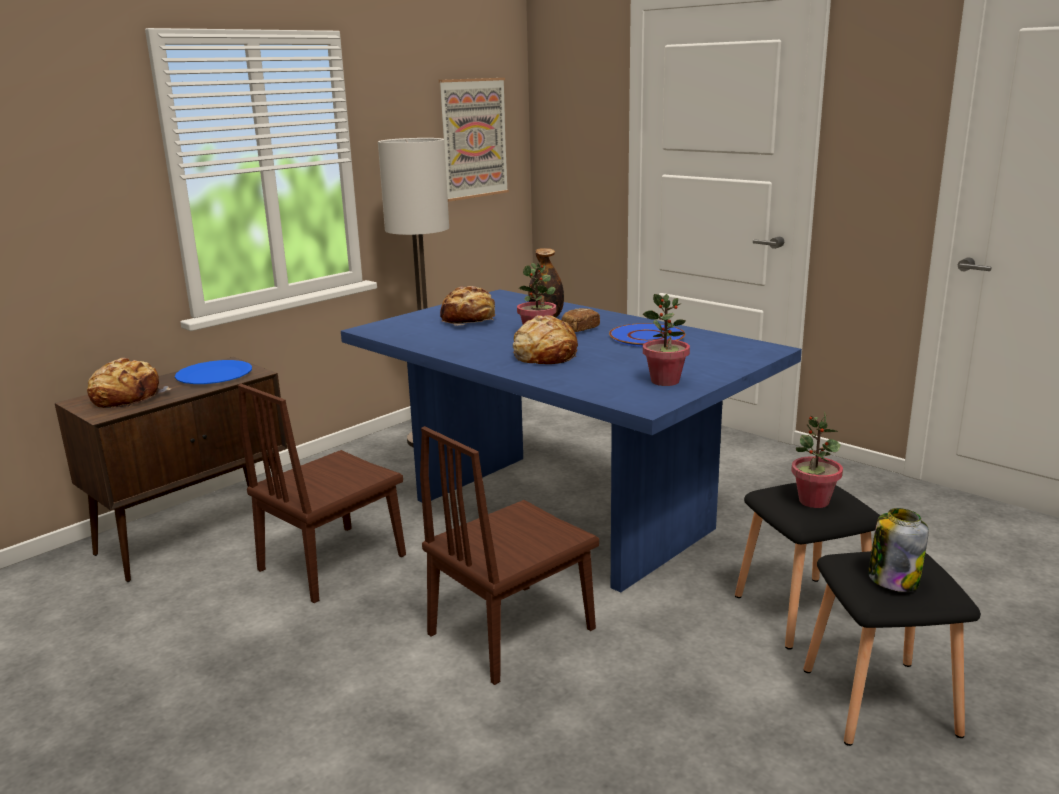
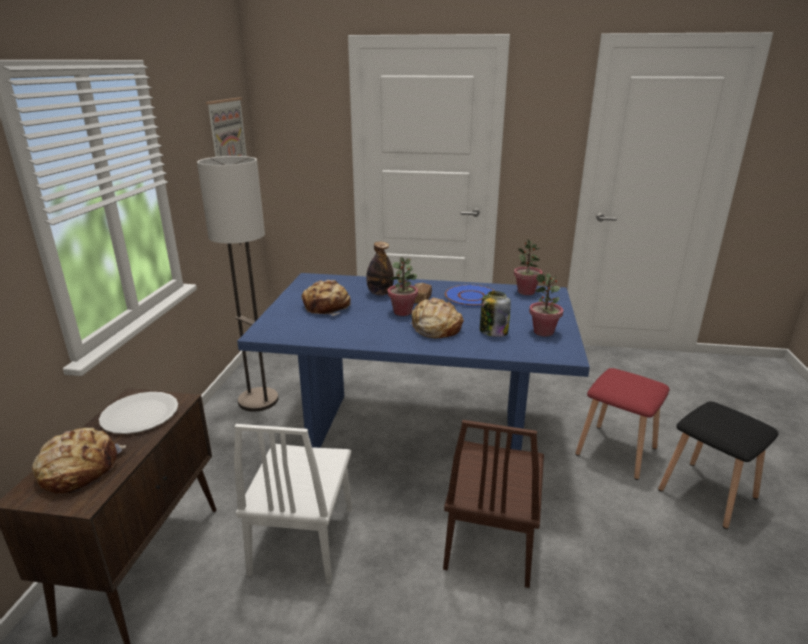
camera: 35 degrees left, 5 degrees up
(214, 375) = (140, 414): blue plate -> white plate
(333, 562) = (303, 539): brown chair -> white chair
(805, 612) = (617, 451): black stool -> red stool
(813, 501) = (634, 386): potted plant -> potted plant (526, 292)
(893, 579) = (734, 426): jar -> jar (493, 332)

